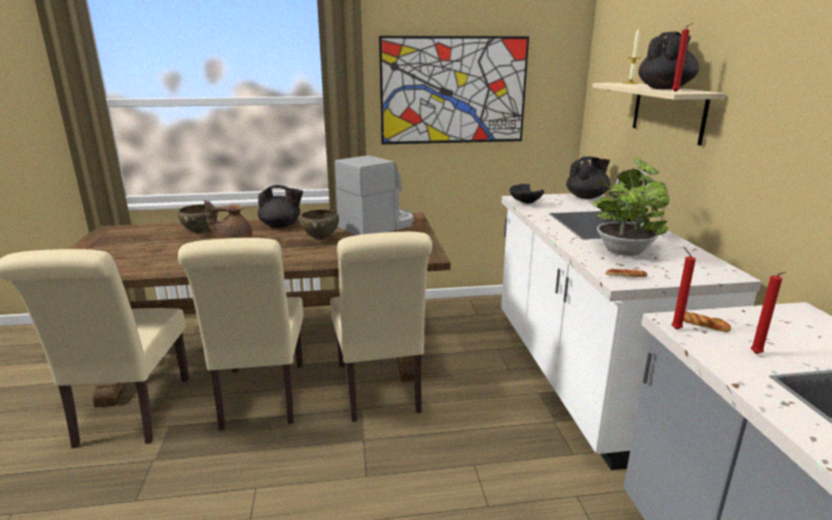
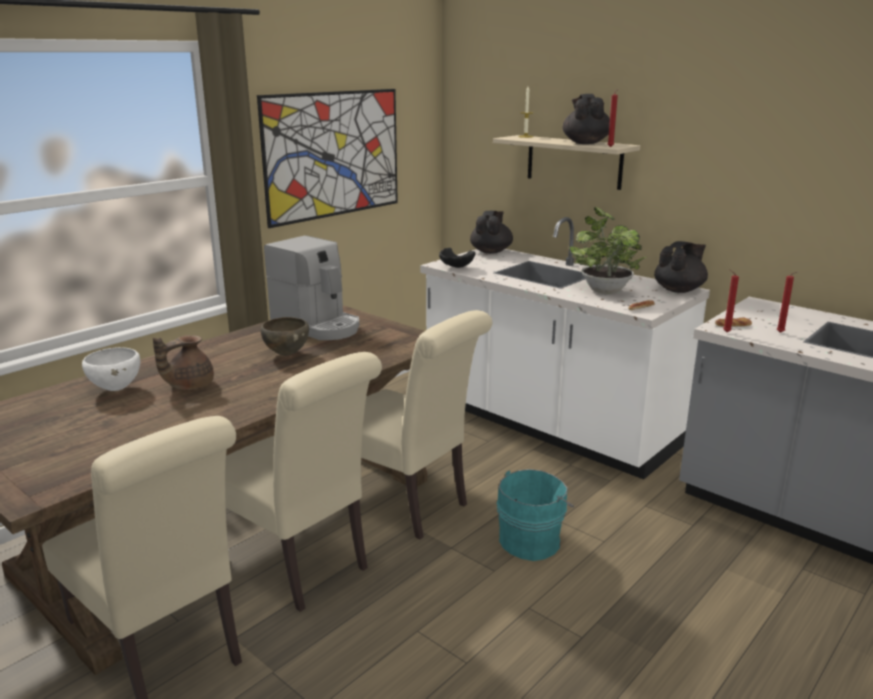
camera: 40 degrees left, 0 degrees up
(201, 233) = (116, 389): brown bowl -> white bowl
(281, 226) = (205, 354): black teapot -> black teapot (679, 290)
(378, 226) = (318, 326): coffee machine -> coffee machine turned 120 degrees clockwise
(428, 469) = (532, 540): none -> turquoise bucket

